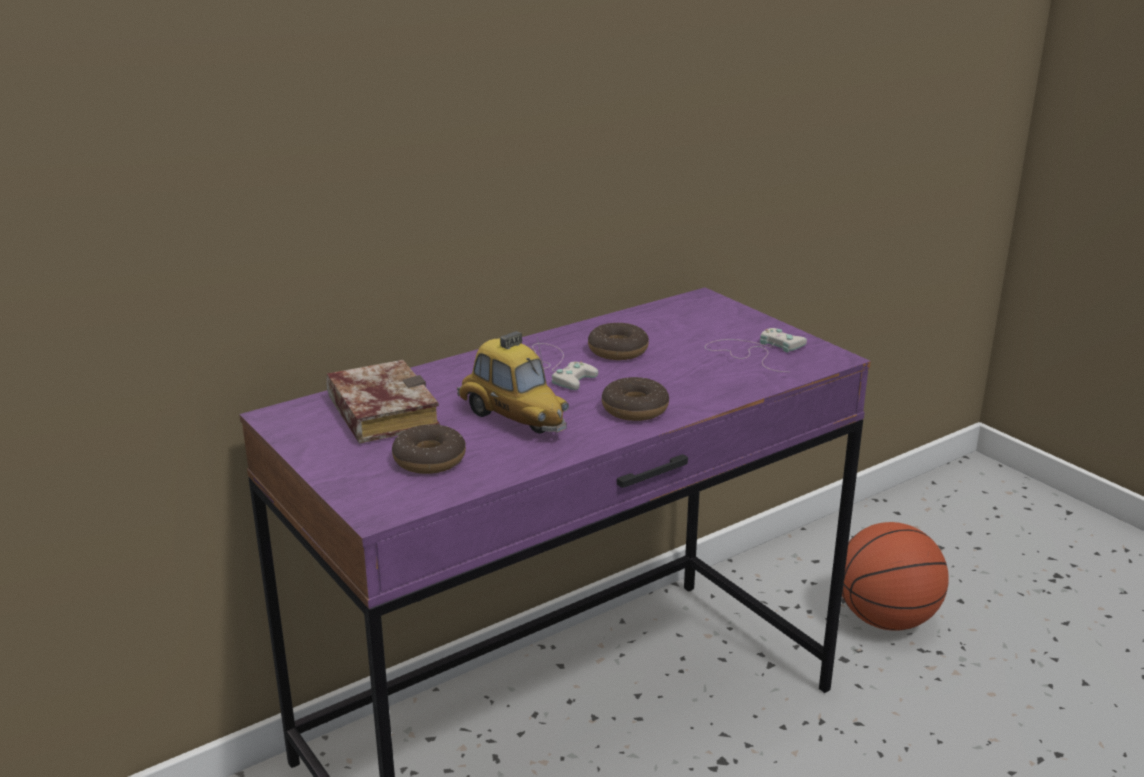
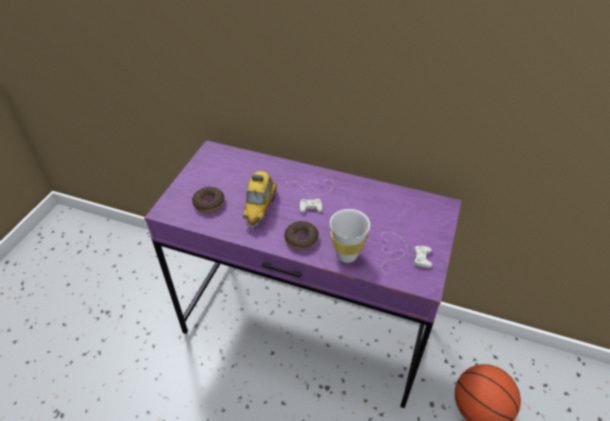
camera: 55 degrees right, 20 degrees up
(377, 411) = (234, 170): book -> none
(618, 350) = (354, 206): donut -> none
(713, 388) = (346, 255): none -> white cup

